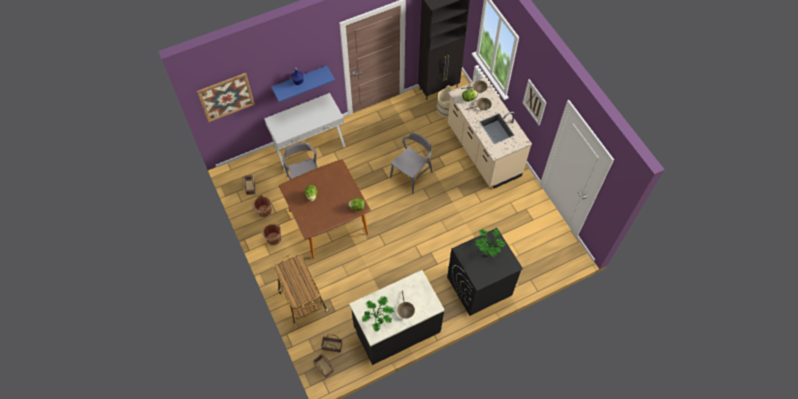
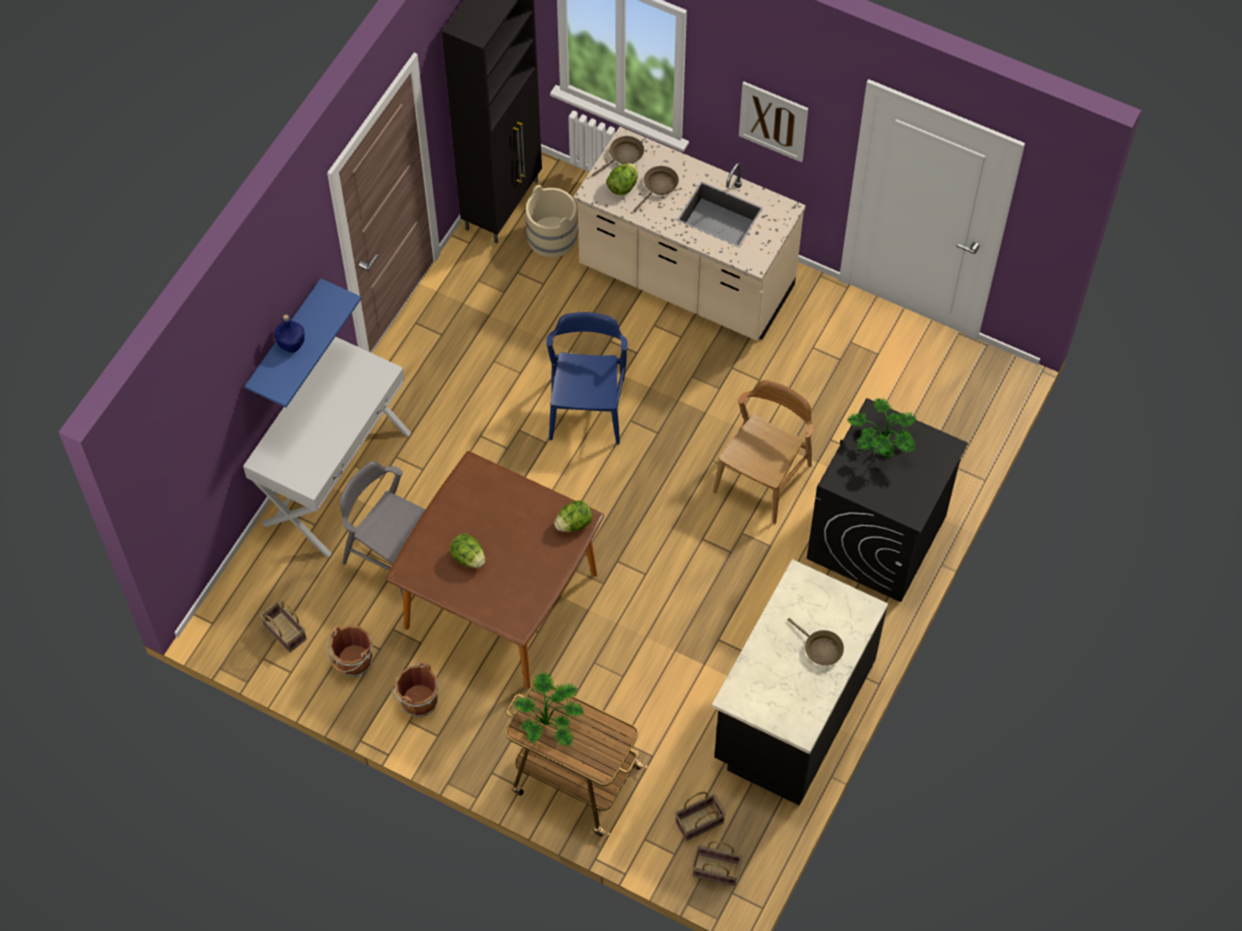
camera: 35 degrees left, 0 degrees up
(226, 97) = (181, 459): picture -> none
(378, 318) = (785, 694): potted plant -> potted plant (550, 722)
(411, 175) = (587, 409): grey chair -> blue chair
(454, 238) = (763, 479): none -> brown chair

